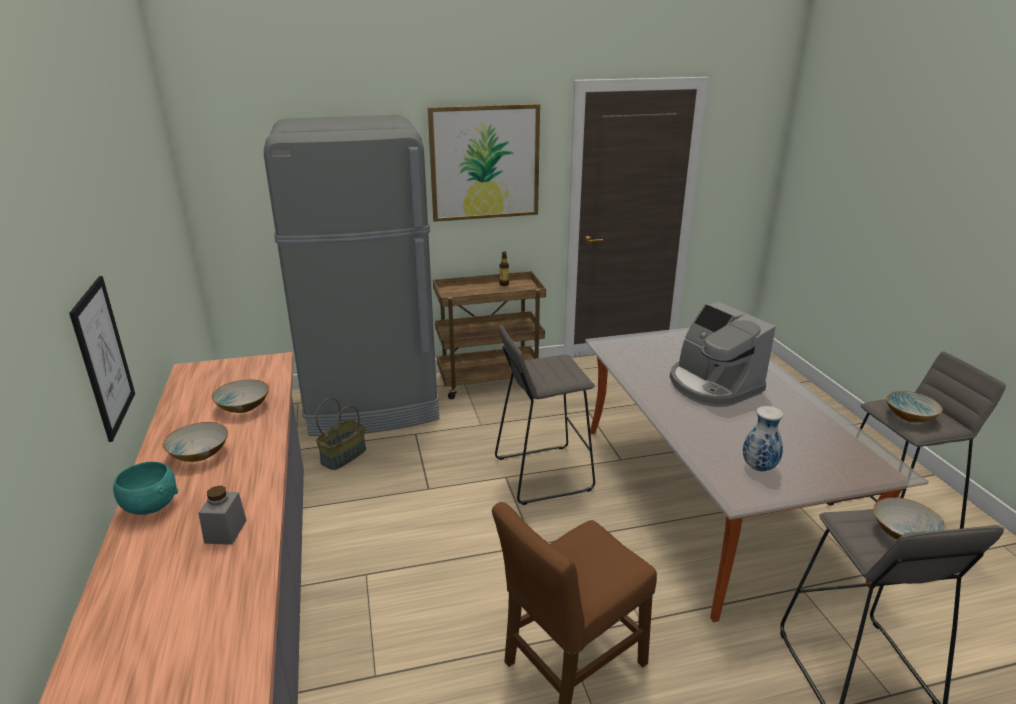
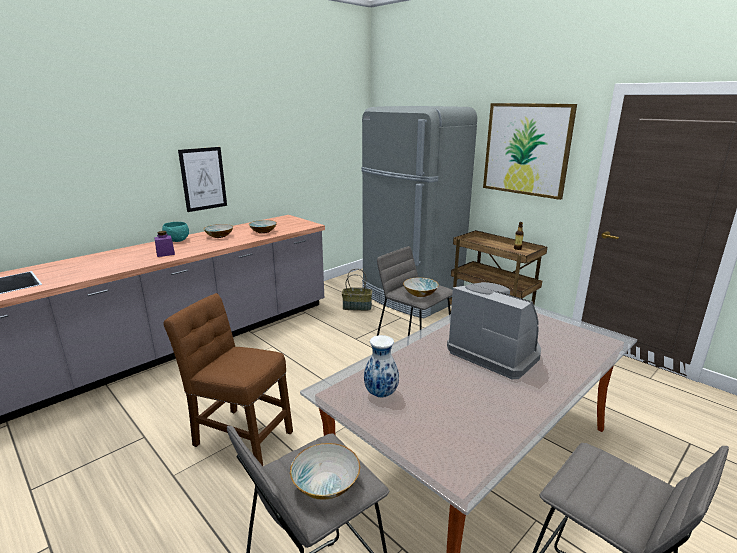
camera: 60 degrees right, 5 degrees down
(225, 531) = (165, 254): grey jar -> purple jar
(712, 385) = (495, 352): coffee machine -> coffee machine turned 105 degrees clockwise
(910, 416) = (595, 480): bowl -> bowl (420, 294)

